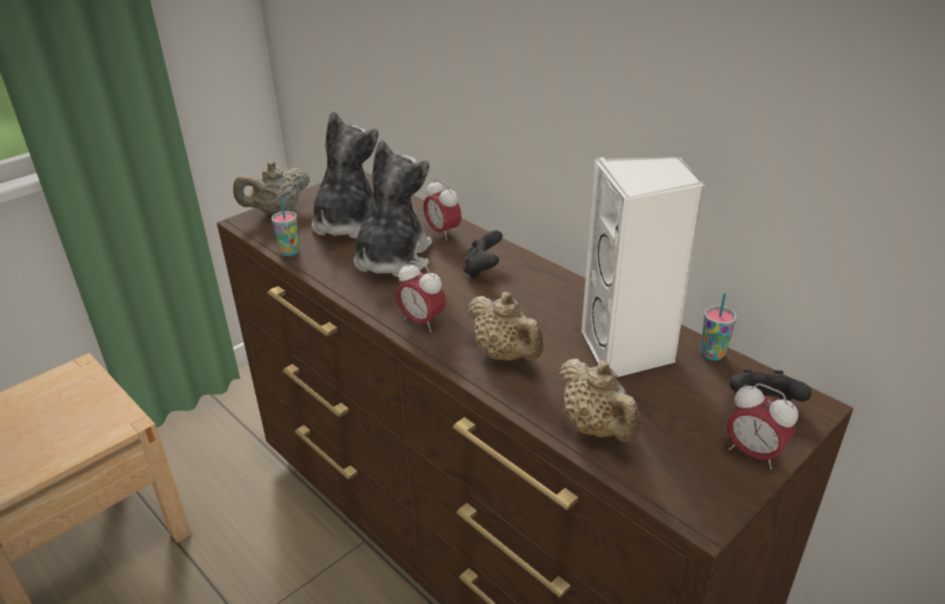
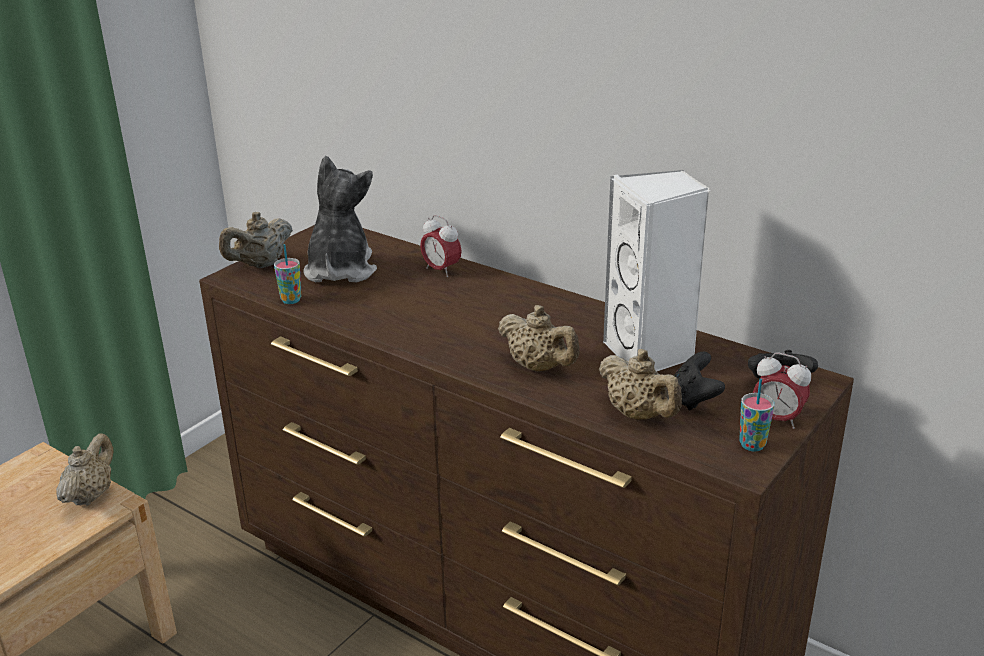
camera: 10 degrees left, 5 degrees down
(108, 412) = (90, 495): none -> beige teapot
(392, 259) = (399, 298): plush toy -> none
(422, 322) = (449, 348): alarm clock -> none
(482, 270) = (492, 299): black game controller -> black game controller (694, 399)
(712, 354) = (726, 349): cup -> cup (752, 445)

